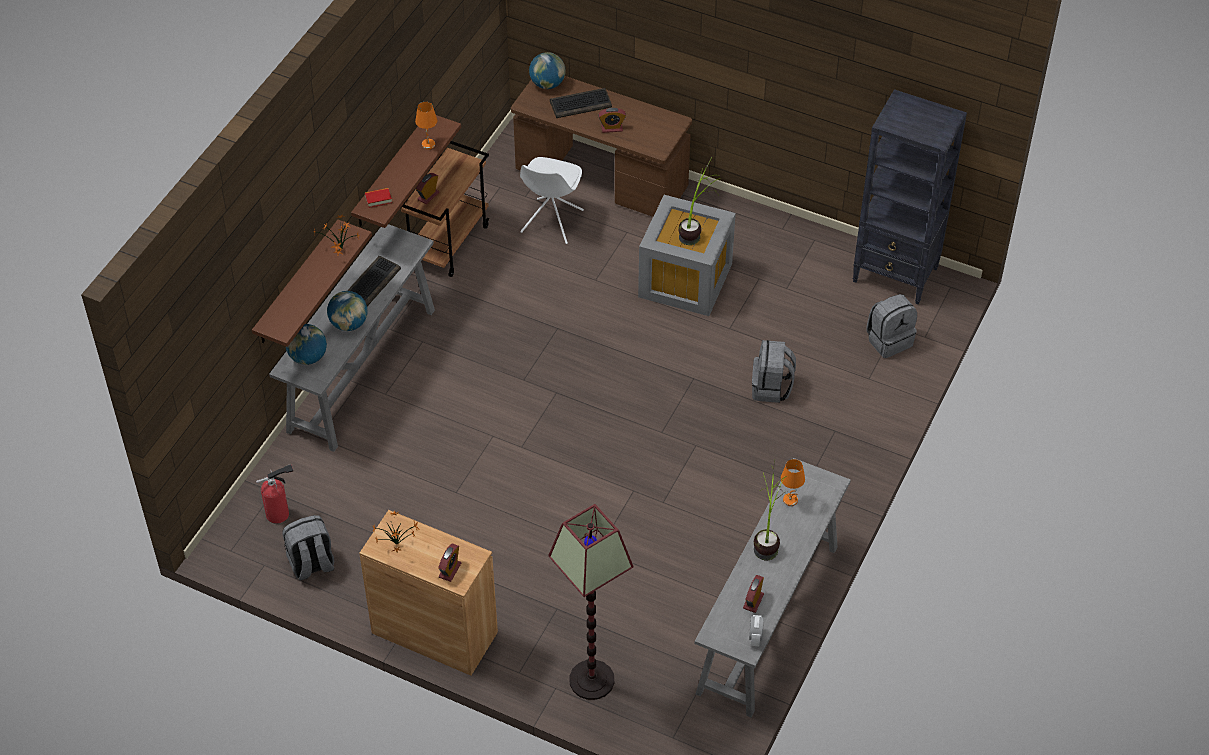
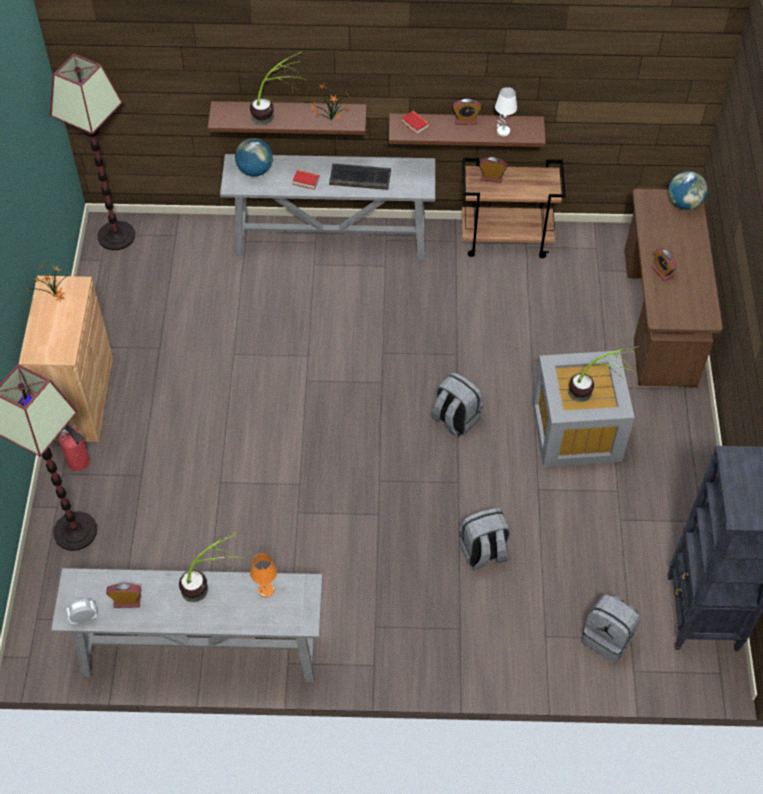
camera: 65 degrees right, 5 degrees up
(239, 542) = (116, 235): none -> floor lamp
(280, 513) = (156, 248): fire extinguisher -> fire extinguisher (80, 463)
(307, 287) = (276, 115): none -> potted plant
(311, 564) = (114, 289): grey backpack -> grey backpack (454, 420)
(349, 324) = (306, 181): globe -> book
(428, 145) = (503, 131): orange table lamp -> white table lamp
(450, 570) = (42, 343): alarm clock -> alarm clock (465, 120)
(551, 222) = (580, 301): white chair -> none
(581, 104) = (677, 237): keyboard -> none

